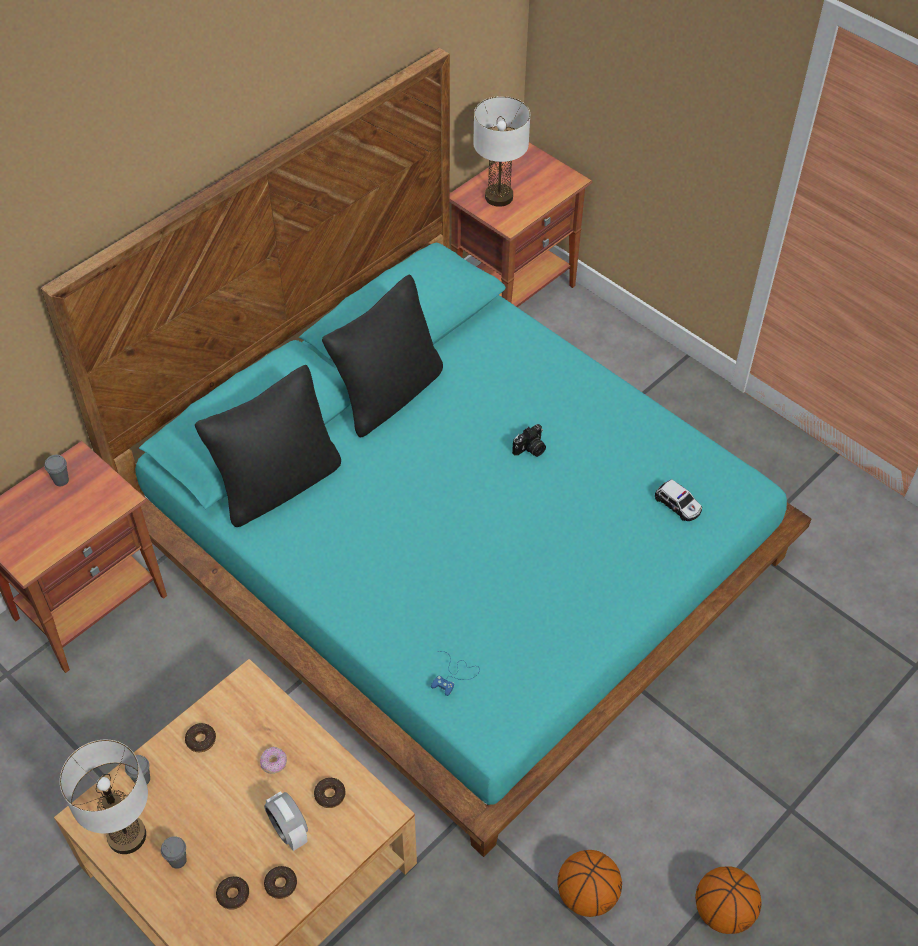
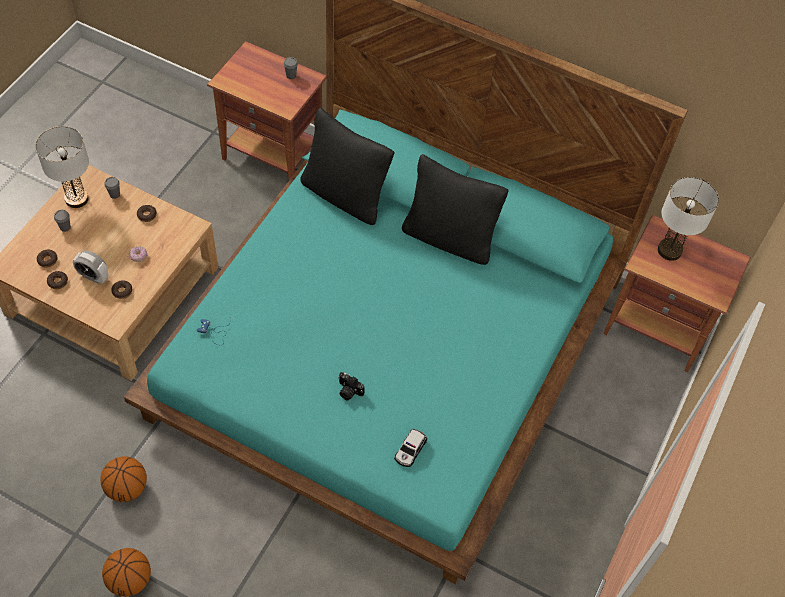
camera: 70 degrees right, 5 degrees up
(289, 831) = (93, 276): alarm clock -> alarm clock turned 105 degrees counterclockwise
(530, 449) = (428, 338): camera -> camera (348, 391)

